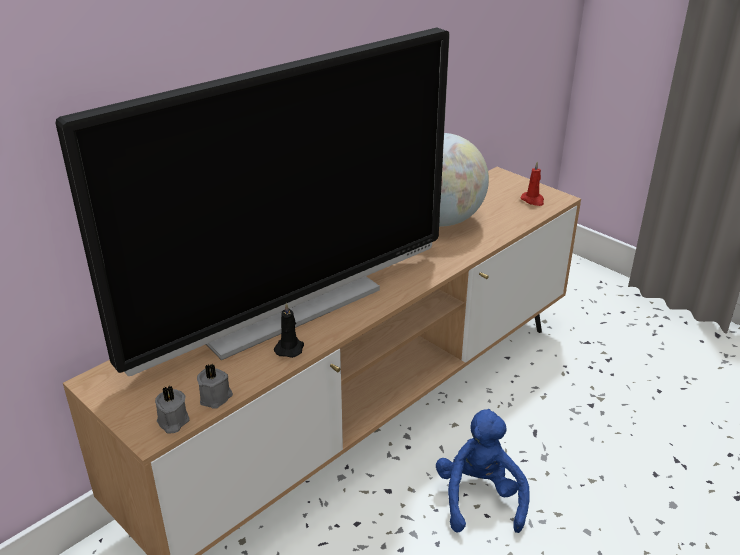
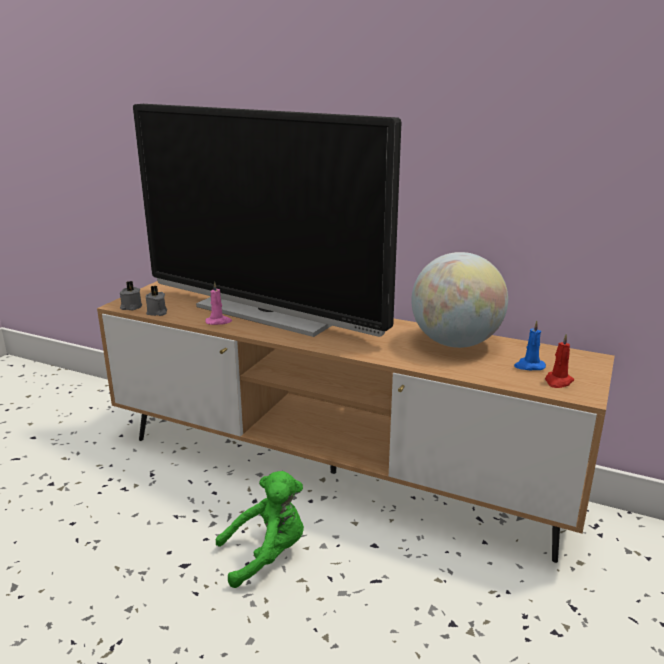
camera: 70 degrees right, 10 degrees down
(290, 348) = (218, 321): black candle -> pink candle
(479, 497) = (267, 555): blue plush toy -> green plush toy
(501, 203) = (529, 366): none -> blue candle

